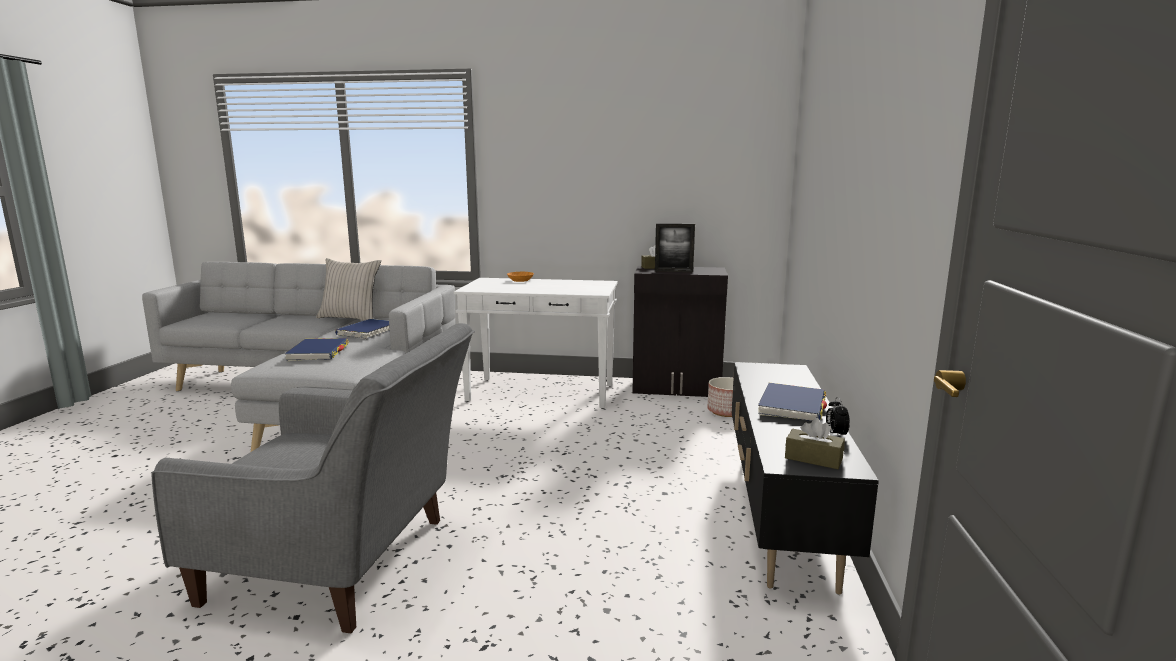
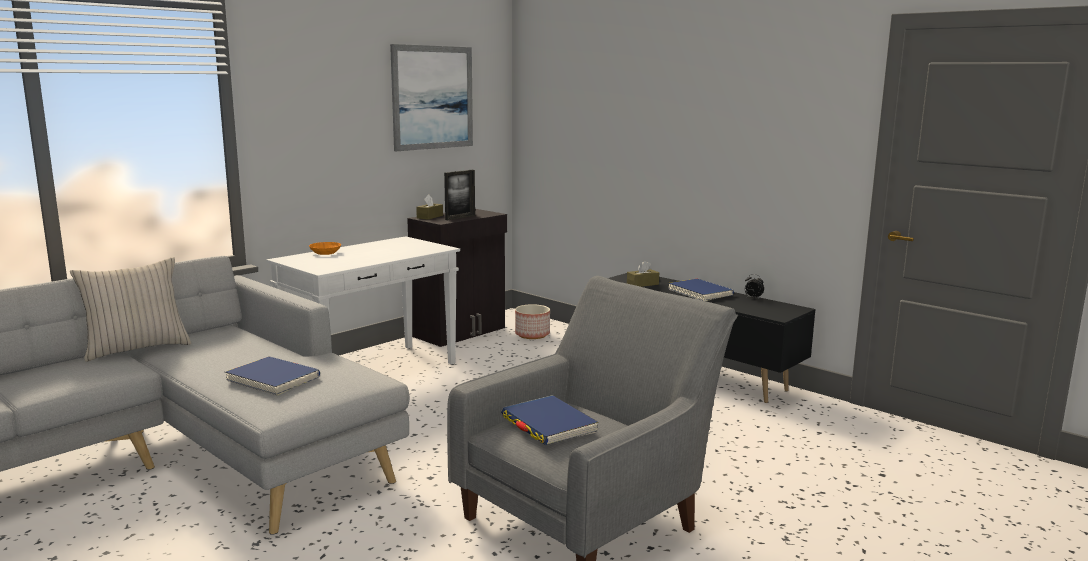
camera: 55 degrees left, 0 degrees up
(368, 331) = (230, 350): blue book -> blue book (548, 424)
(678, 149) = (433, 97): none -> picture
(813, 458) = (778, 310): brown tissue box -> brown tissue box (642, 284)

